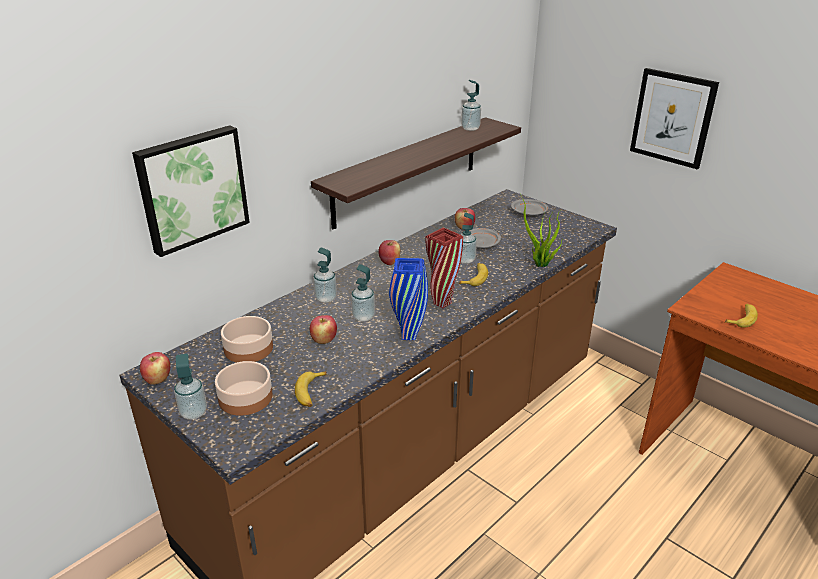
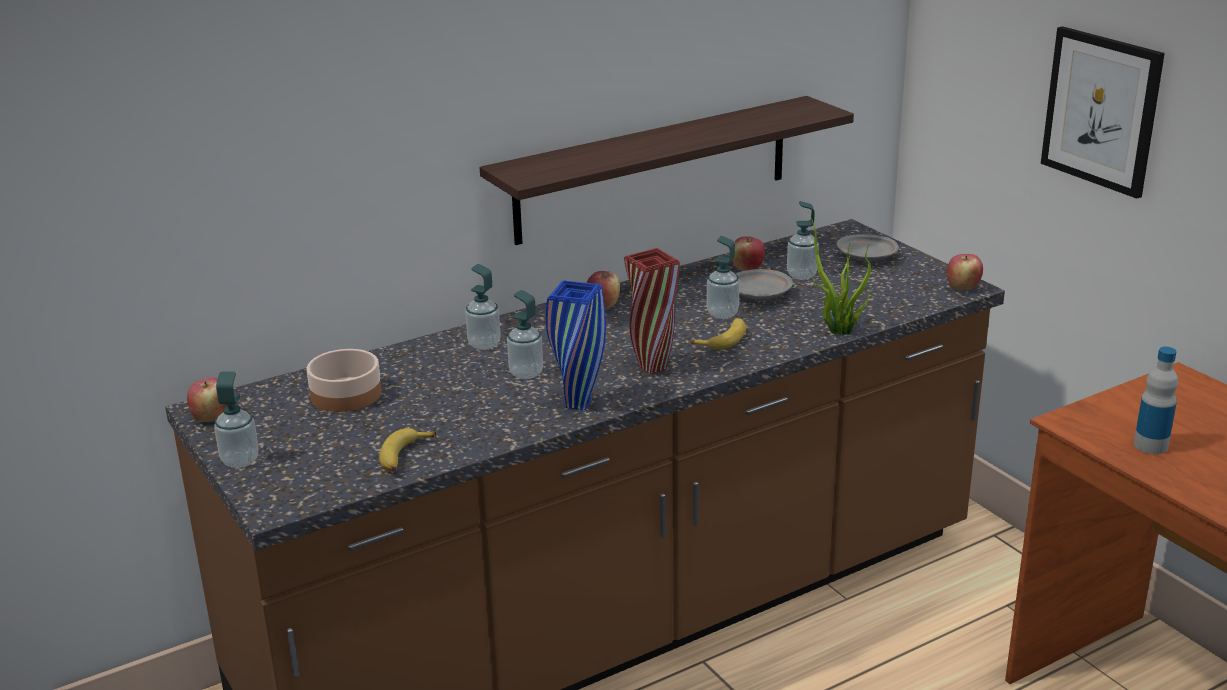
camera: 15 degrees right, 5 degrees down
(192, 188) = (290, 157): picture -> none
(246, 398) = (315, 452): bowl -> none
(324, 340) = (454, 396): apple -> apple (962, 287)
(470, 128) = (769, 110): soap dispenser -> soap dispenser (801, 275)
(741, 318) = (1150, 445): banana -> bottle

